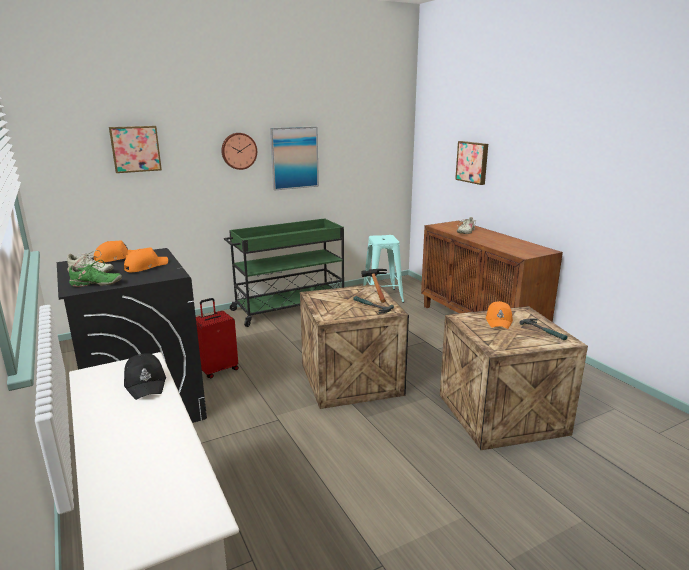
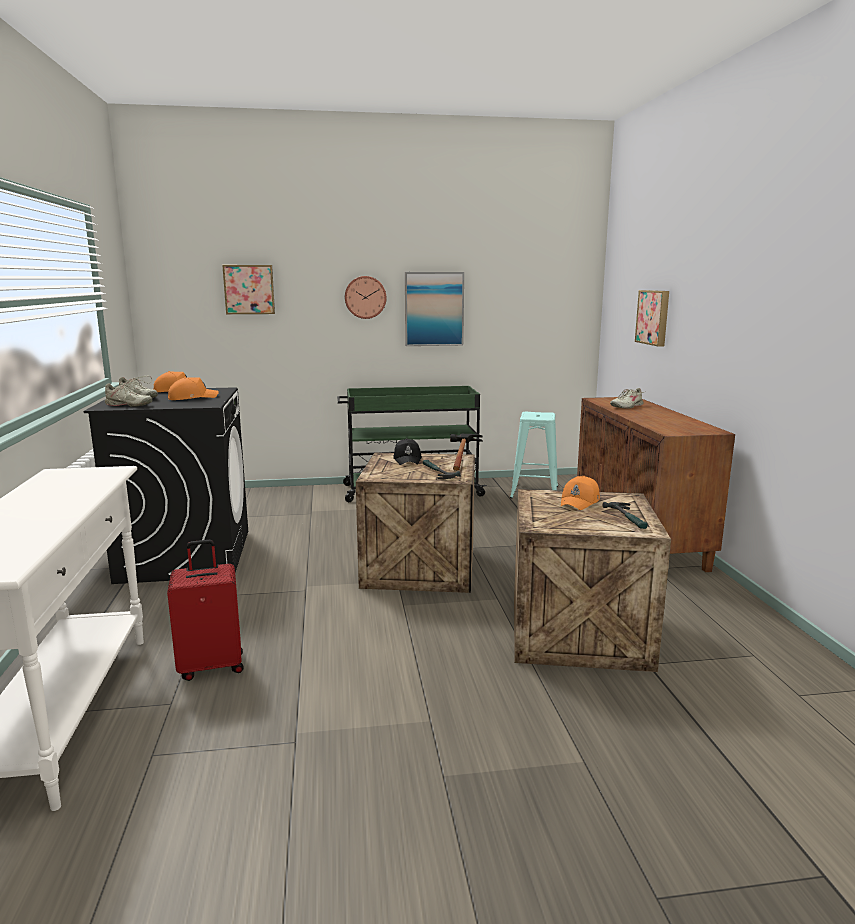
camera: 20 degrees right, 5 degrees down
(96, 284) = (128, 405): green shoe -> beige shoe
(146, 383) = (90, 483): black cap -> black cap (407, 459)
(217, 369) = (283, 536): red suitcase -> red suitcase (212, 666)

